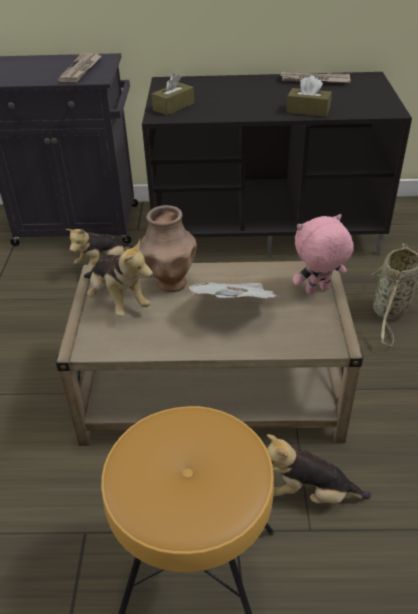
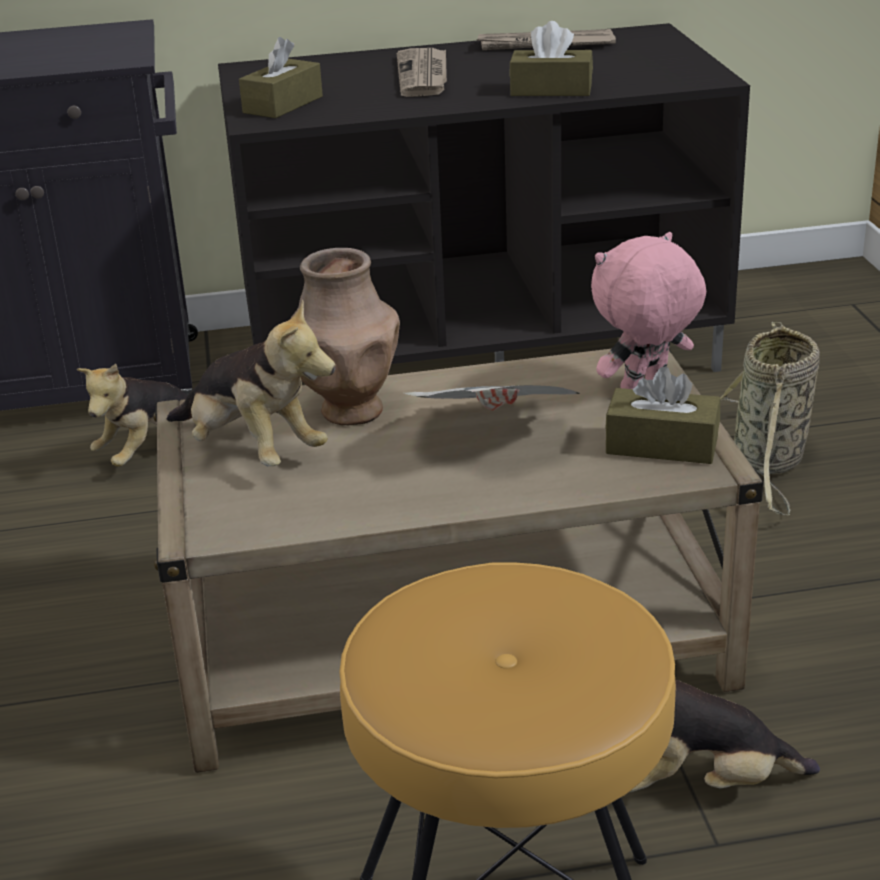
camera: 10 degrees left, 10 degrees down
(81, 70) = (83, 49): newspaper -> newspaper (424, 76)
(317, 327) = (662, 445): none -> brown tissue box

